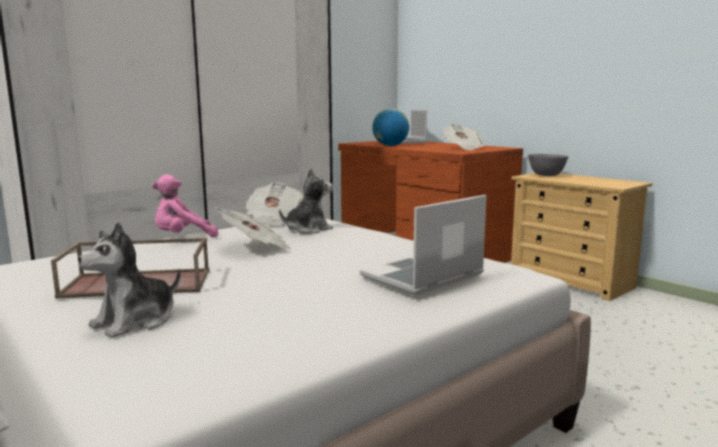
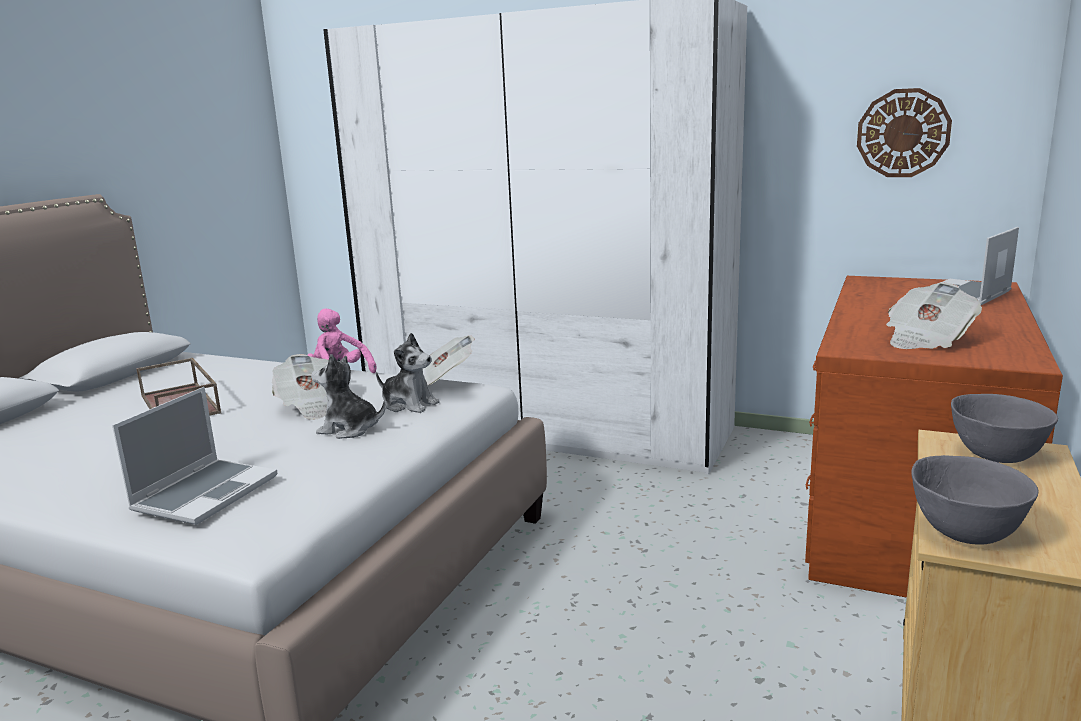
camera: 65 degrees right, 5 degrees up
(136, 321) = (92, 430): plush toy -> plush toy (349, 429)
(349, 65) = (903, 133): none -> wall clock
(390, 145) = (868, 300): globe -> none
(422, 276) = (206, 493): laptop -> laptop turned 90 degrees clockwise
(610, 185) = (964, 532): none -> grey bowl

